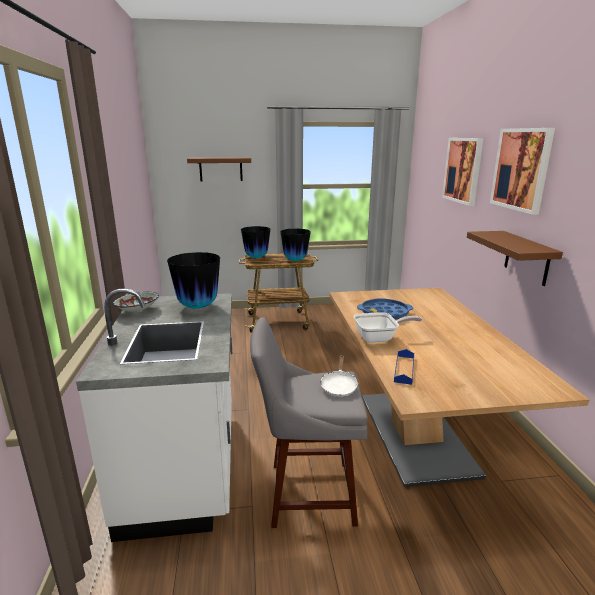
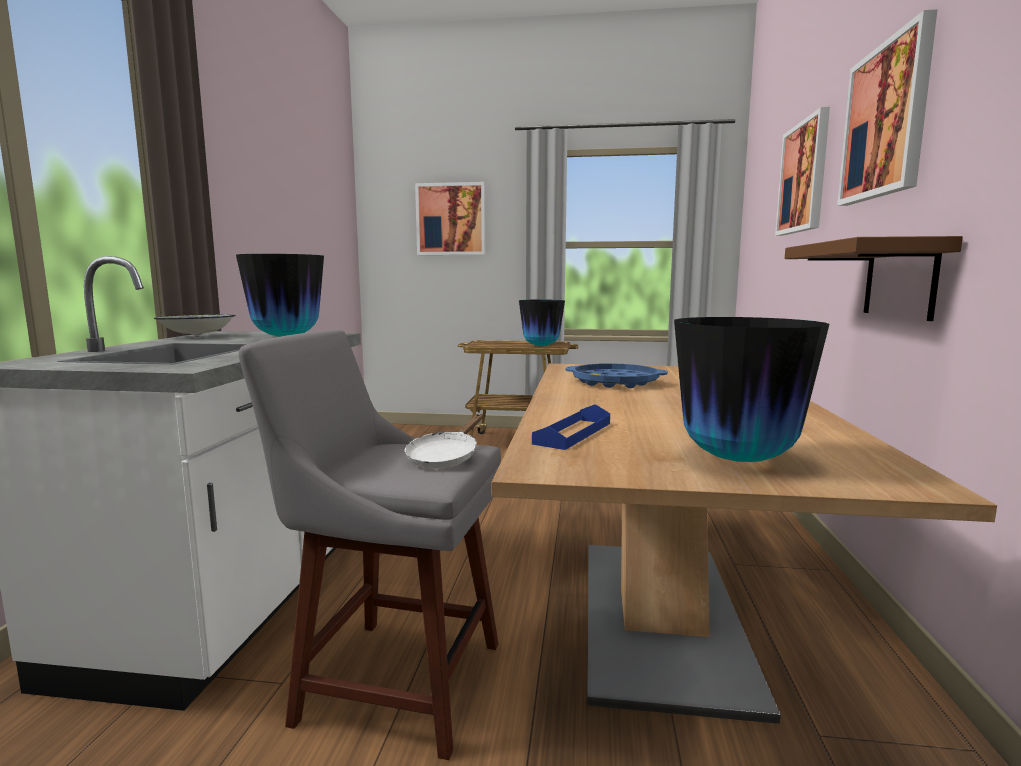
camera: 15 degrees right, 10 degrees down
(221, 169) = (451, 219): brown shelf -> picture
(256, 257) = (487, 342): vase -> vase (738, 459)
(379, 338) = (572, 402): frying pan -> none

